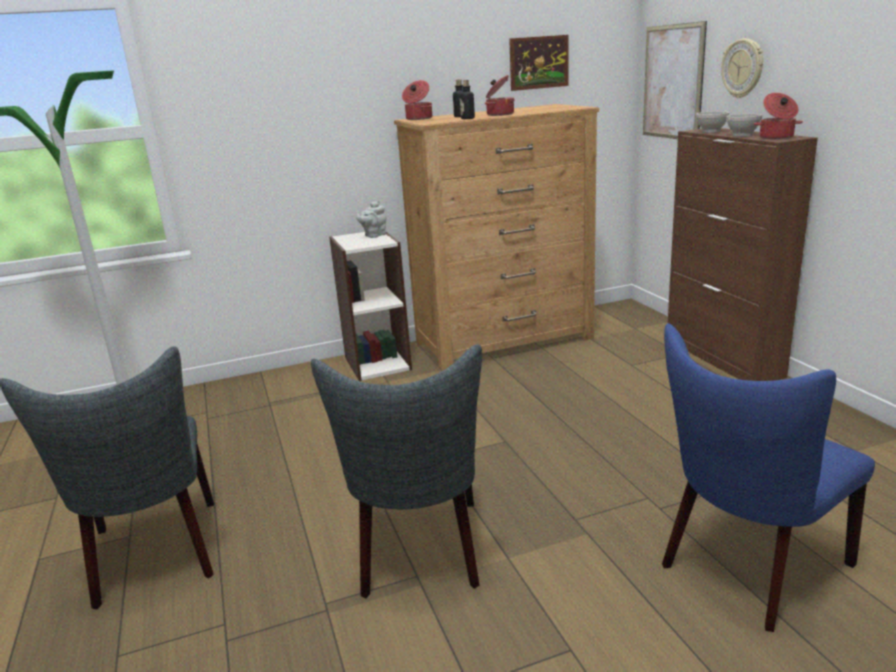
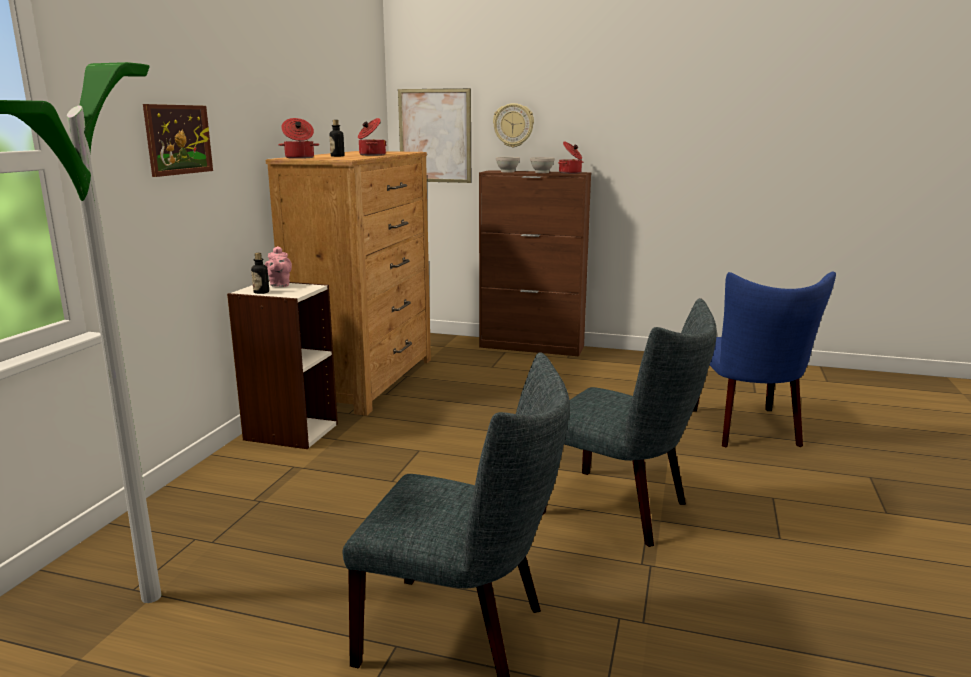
camera: 55 degrees left, 5 degrees down
(374, 235) = (279, 285): grey teapot -> pink teapot
(467, 118) = (363, 157): bottle -> bottle (261, 292)
(539, 62) = (342, 111): picture -> picture (178, 139)

